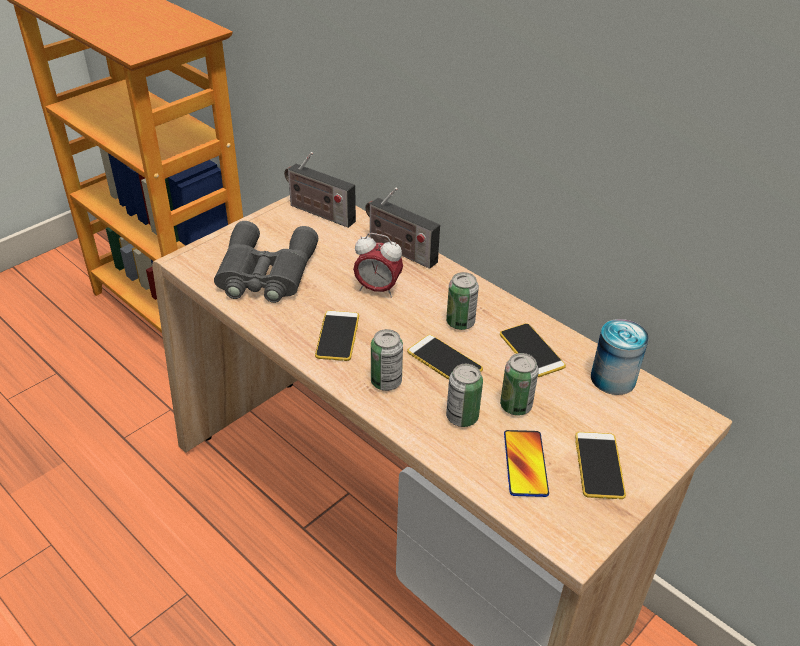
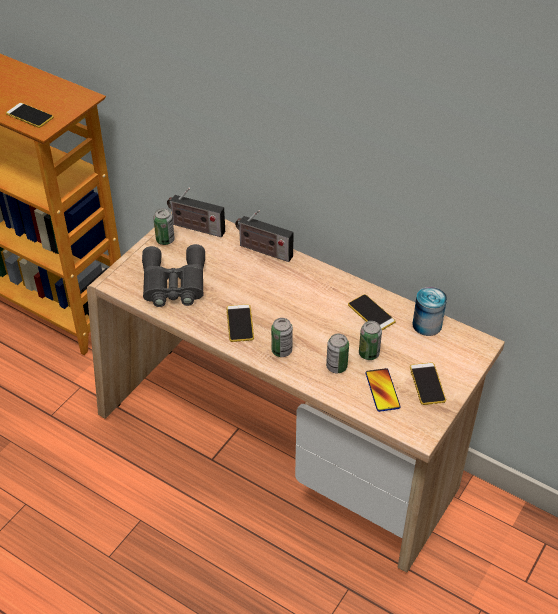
camera: 10 degrees left, 5 degrees up
(377, 289) = (257, 284): alarm clock -> none
(444, 361) = (316, 330): phone -> phone (29, 116)
(460, 322) = (319, 300): can -> can (165, 240)

